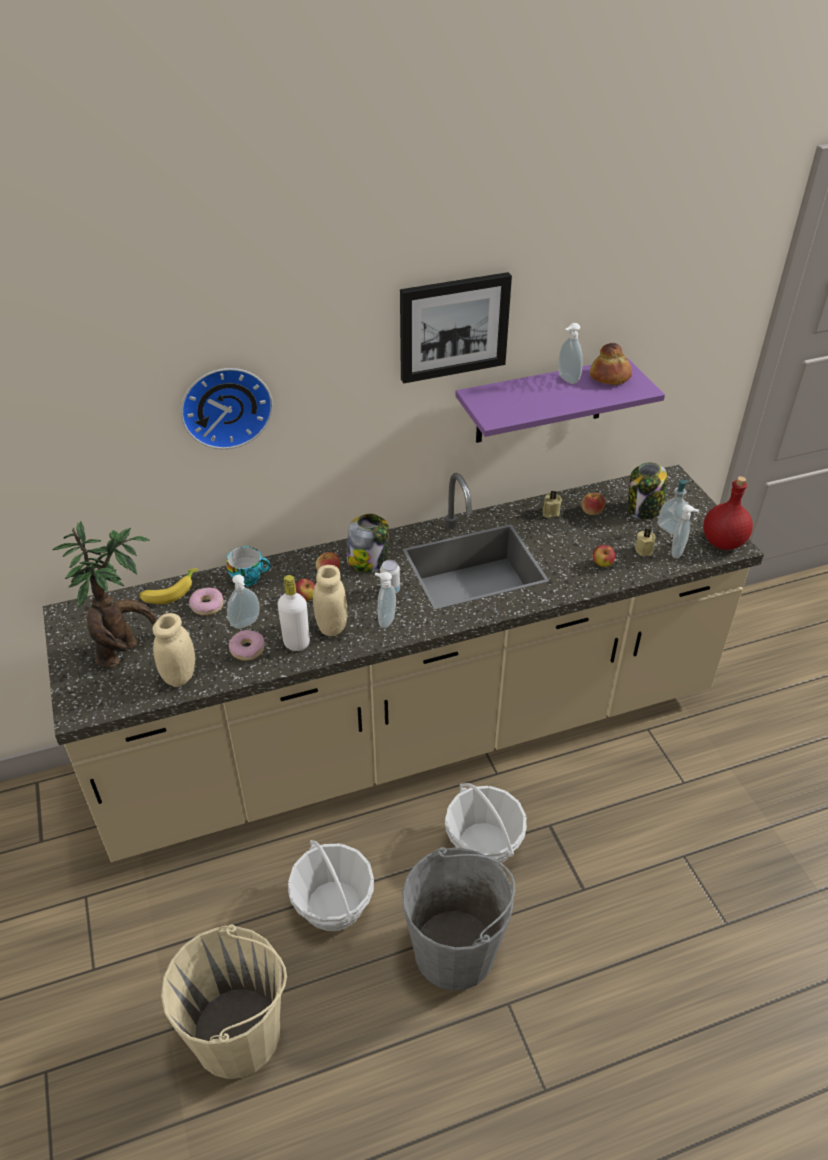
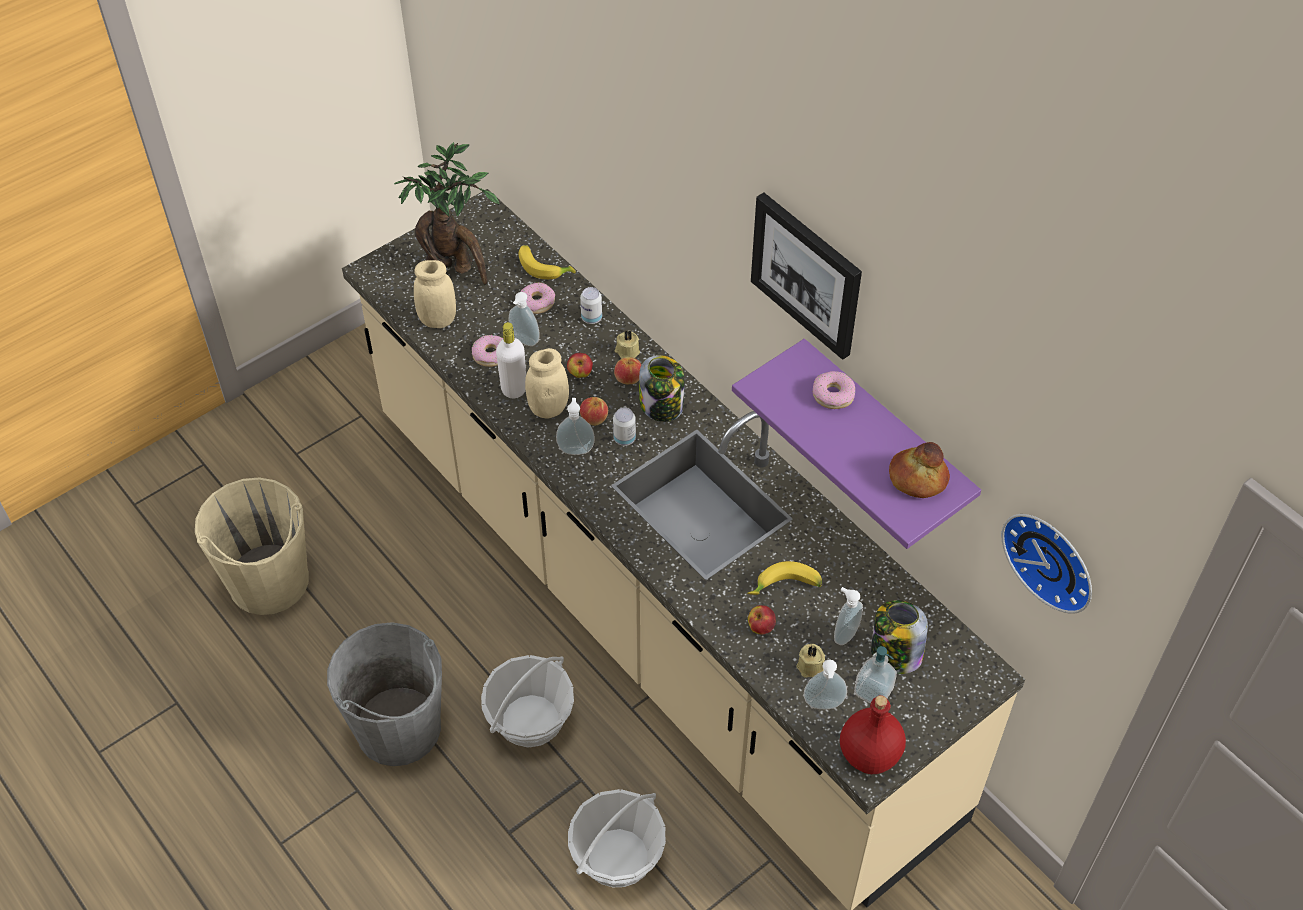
camera: 70 degrees right, 10 degrees up
(225, 405) = (624, 158): wall clock -> wall clock (1052, 558)
(249, 577) = (591, 318): cup -> can
(333, 906) = (414, 609): basket -> basket (617, 857)
(518, 390) = (833, 395): none -> donut
(550, 512) = (836, 553): beige candle -> beige candle (627, 351)
(566, 380) = (885, 436): soap dispenser -> soap dispenser (844, 634)
(571, 543) = (785, 588): none -> banana
(591, 511) = (861, 596): apple -> apple (594, 418)

